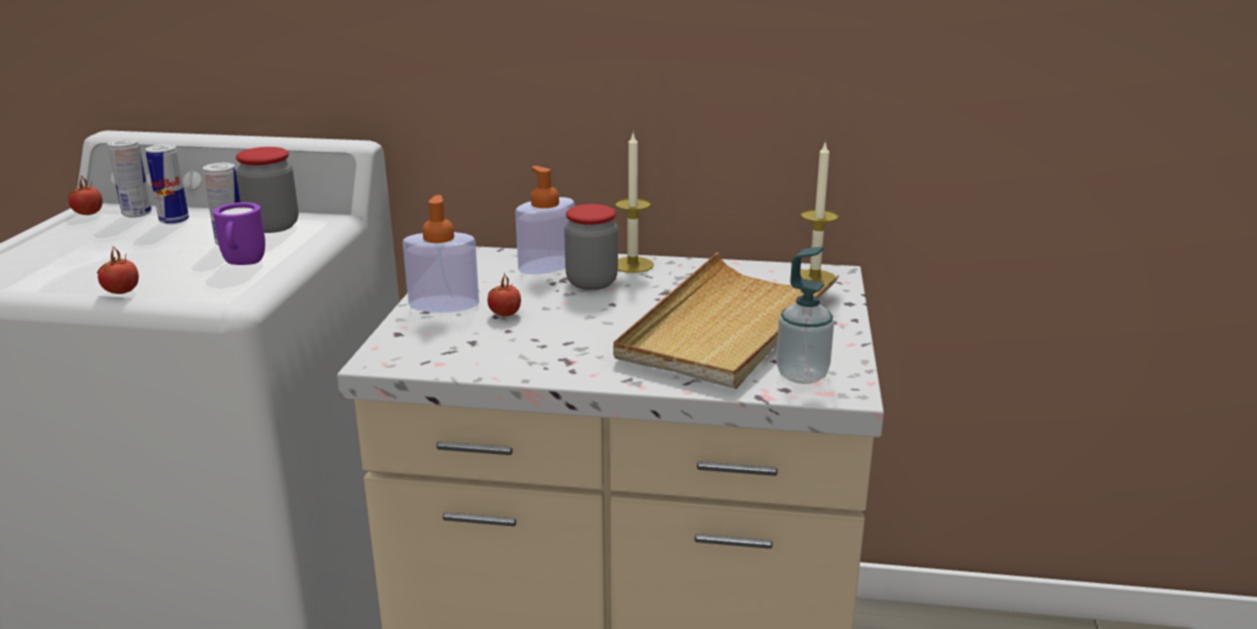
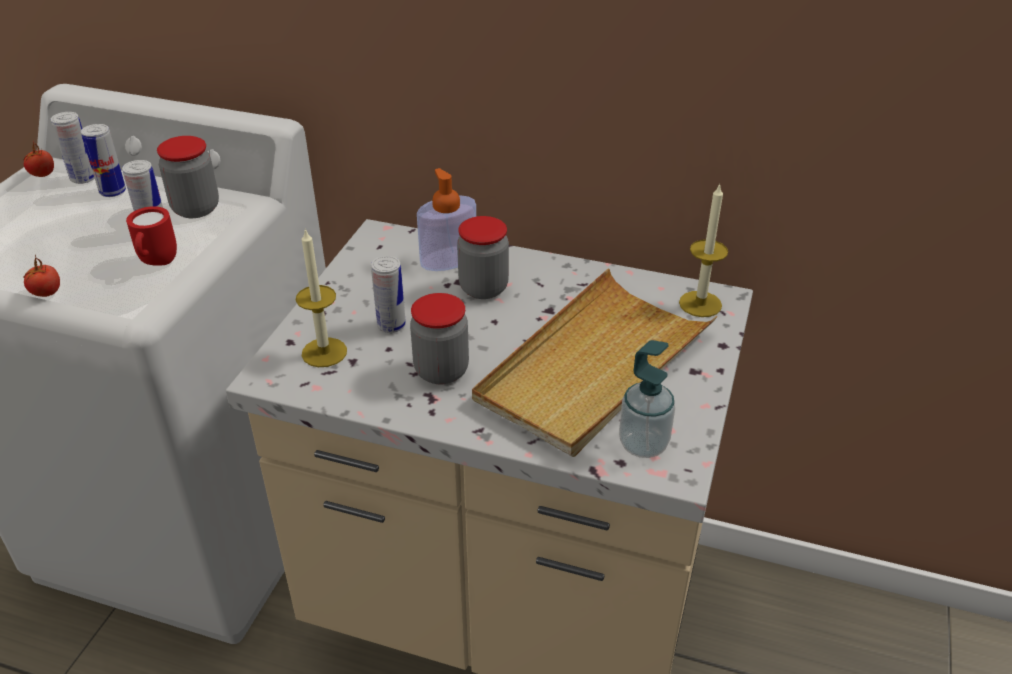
camera: 10 degrees right, 15 degrees up
(243, 264) = (157, 264): purple mug -> red mug
(444, 304) = (340, 305): soap dispenser -> none
(504, 314) = (391, 325): tomato -> can
(571, 341) = (441, 371): none -> jar
(632, 265) = (529, 266): candle -> candle (324, 352)

